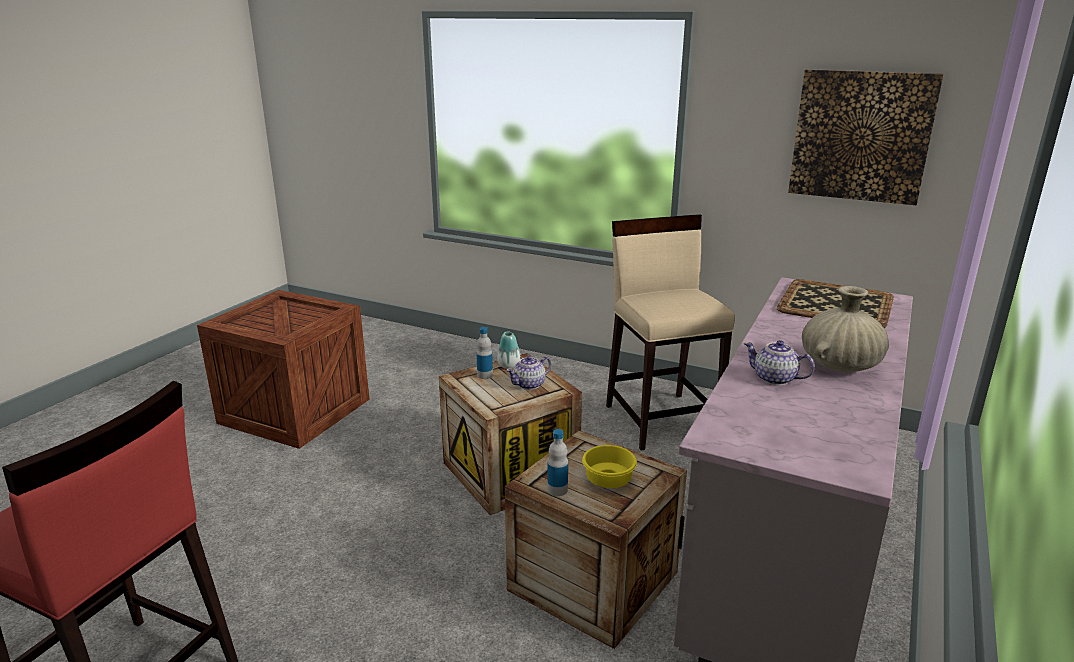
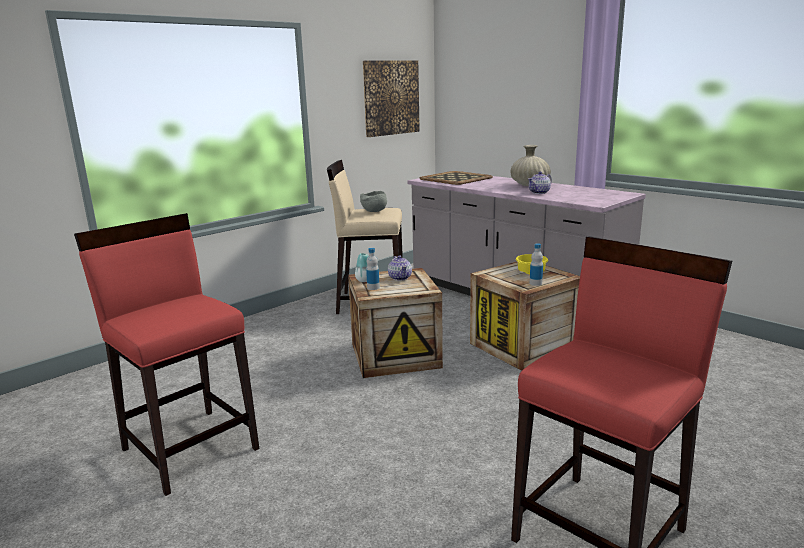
camera: 70 degrees left, 5 degrees down
(297, 410) = (190, 448): crate -> red stool
(674, 300) = (374, 212): none -> grey bowl

